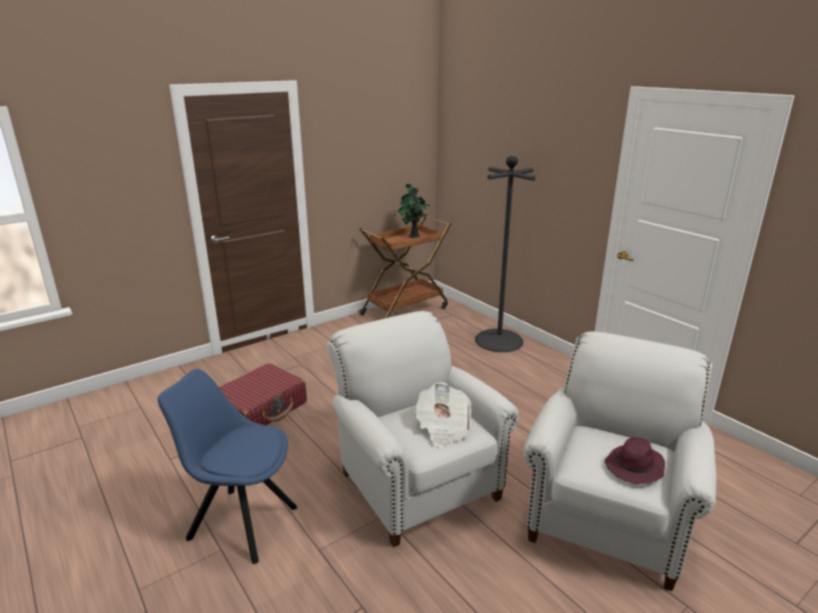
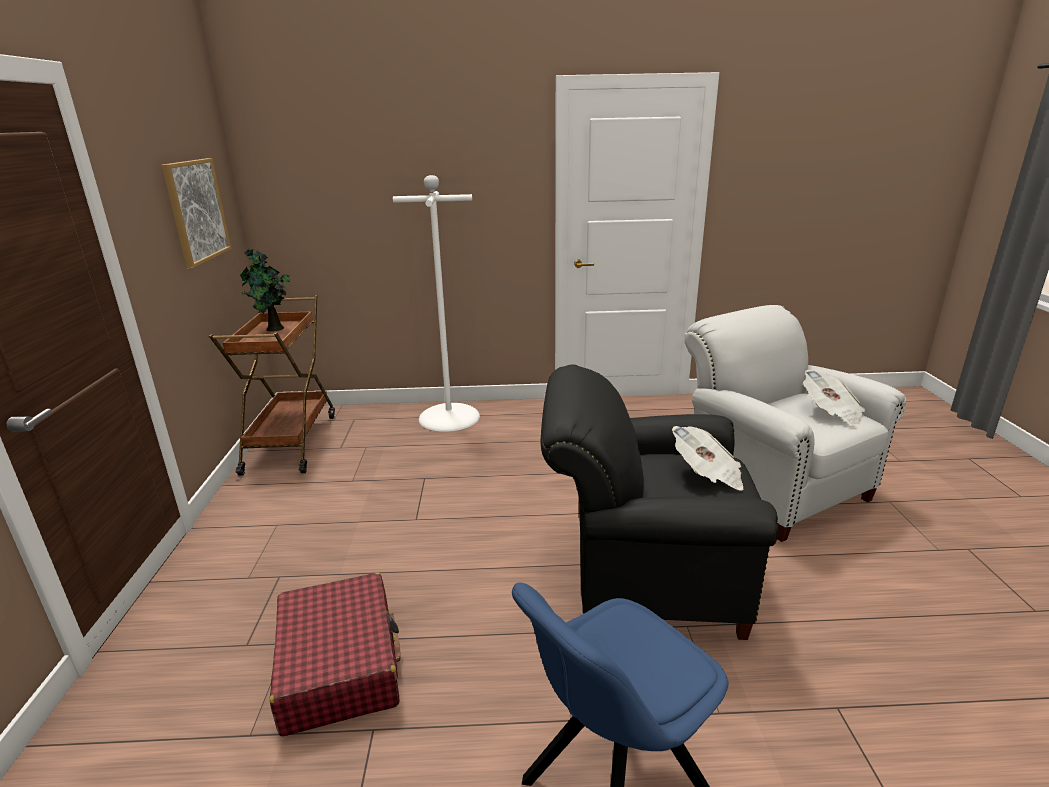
camera: 55 degrees left, 0 degrees up
(384, 155) = (196, 211): none -> picture
(415, 481) = (643, 576): white armchair -> black armchair
(499, 340) = (449, 417): black clothes rack -> white clothes rack
(634, 468) = (831, 413): purple hat -> newspaper

